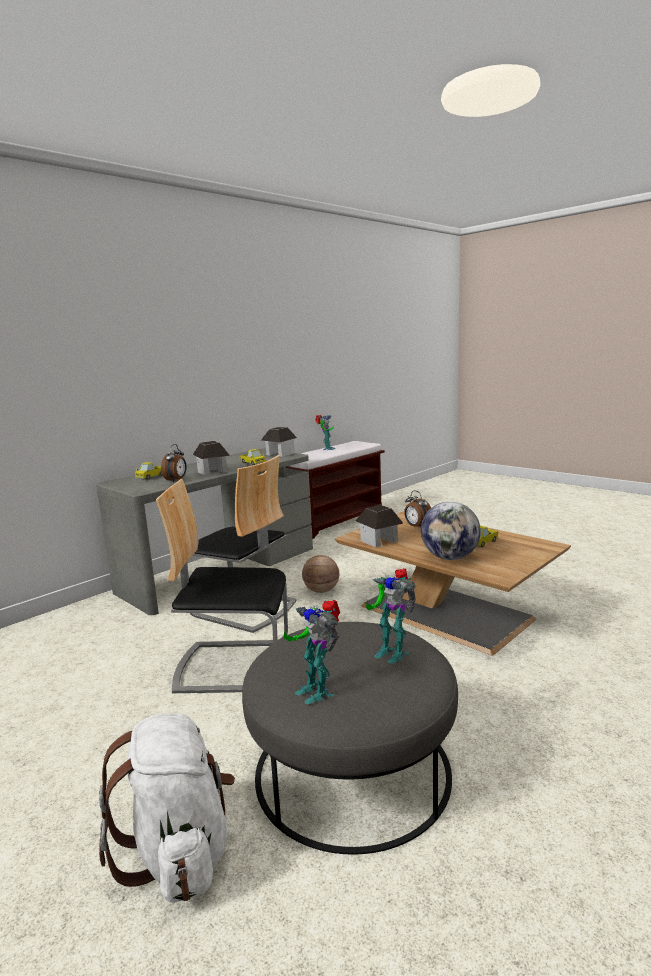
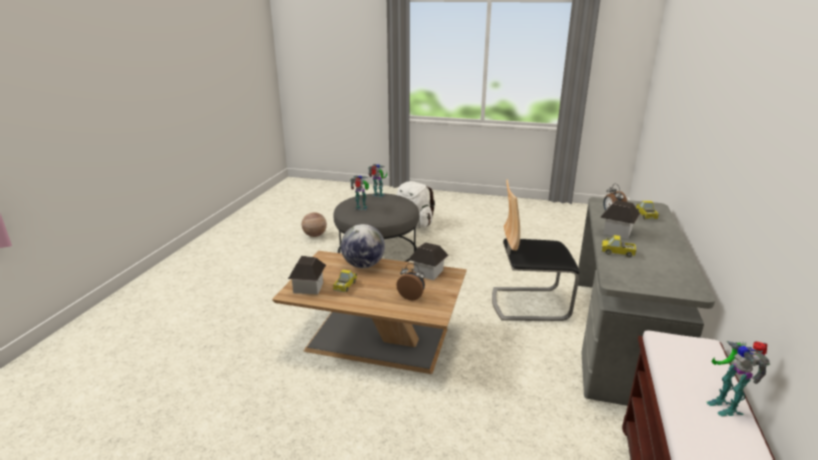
camera: 150 degrees right, 10 degrees up
(233, 665) = (475, 269): chair -> none
(280, 454) = (641, 282): toy house -> toy house (308, 287)
(321, 591) = (495, 336): basketball -> basketball (315, 235)

